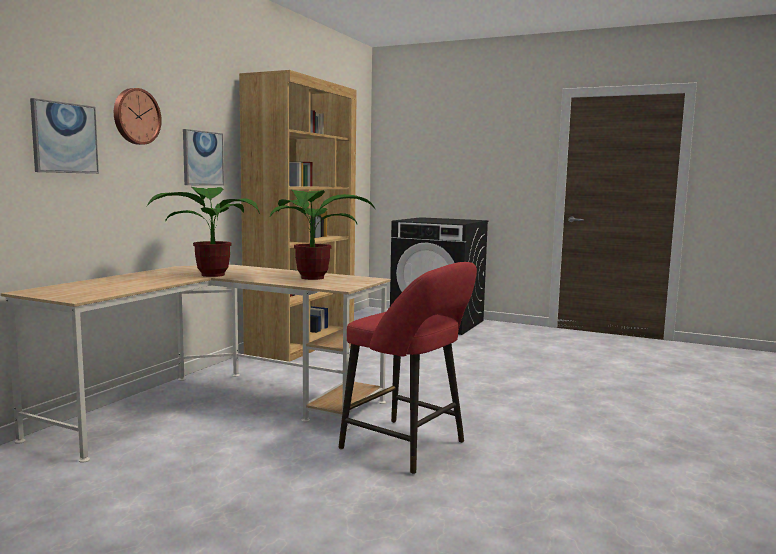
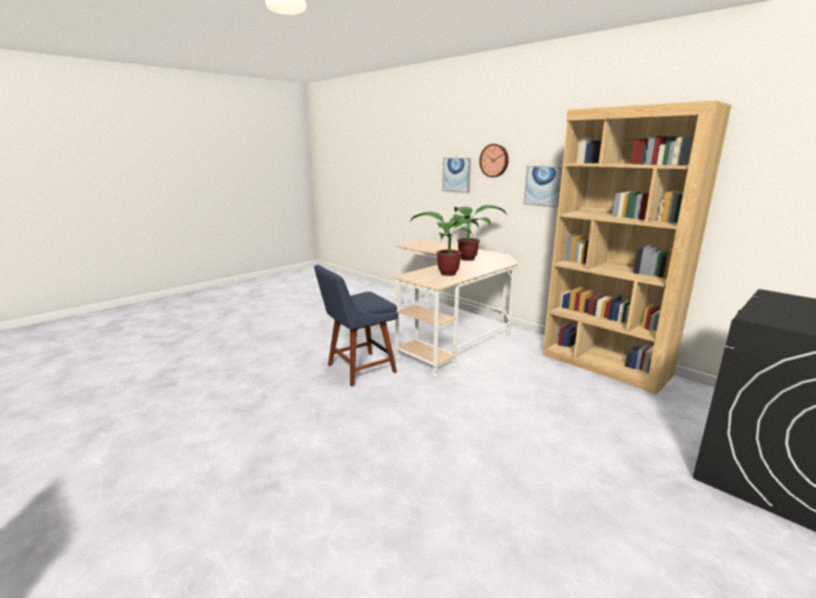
camera: 110 degrees right, 10 degrees up
(408, 447) = (358, 369): red stool -> blue chair

